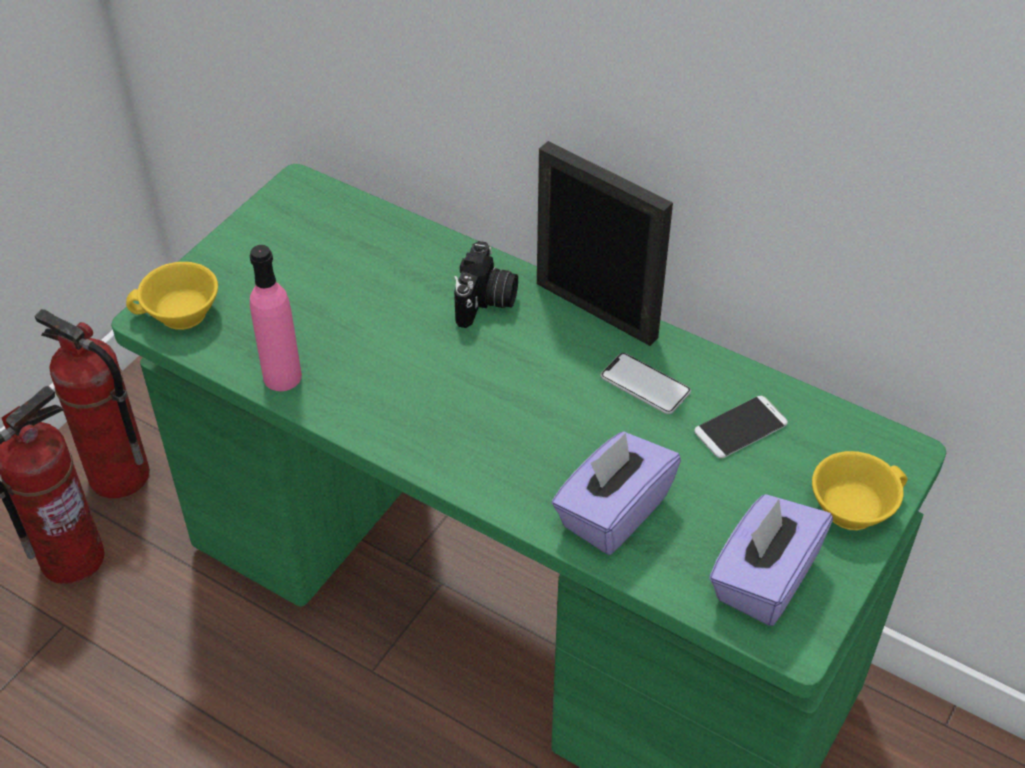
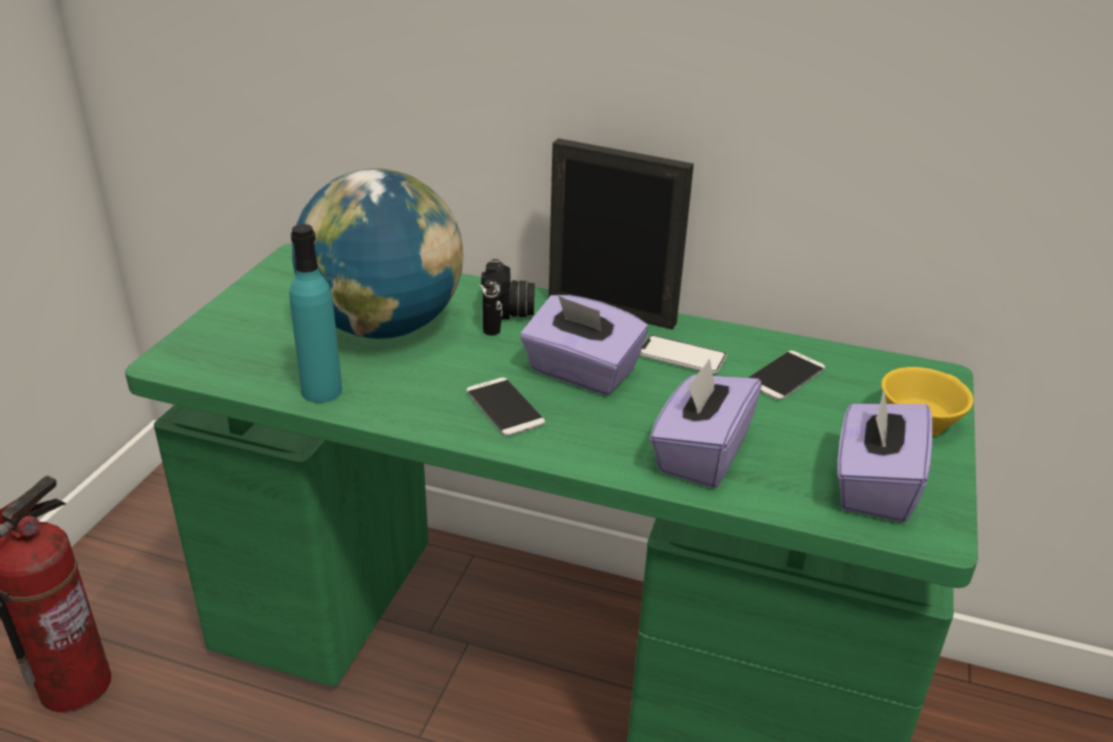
camera: 15 degrees left, 15 degrees down
(118, 476) = (117, 601): fire extinguisher -> none
(180, 315) = (200, 357): yellow cup -> none
(282, 377) = (322, 391): pink bottle -> turquoise bottle
(360, 299) = (384, 326): none -> globe
(446, 424) = (504, 407): none -> phone
(535, 391) = (581, 373): none -> purple tissue box

